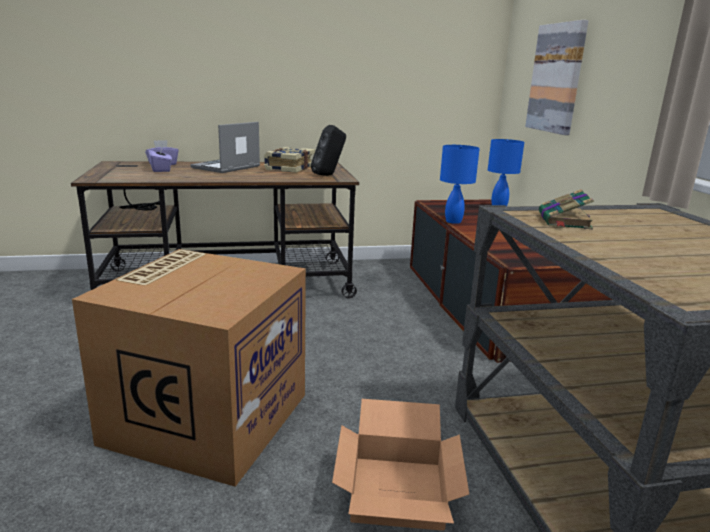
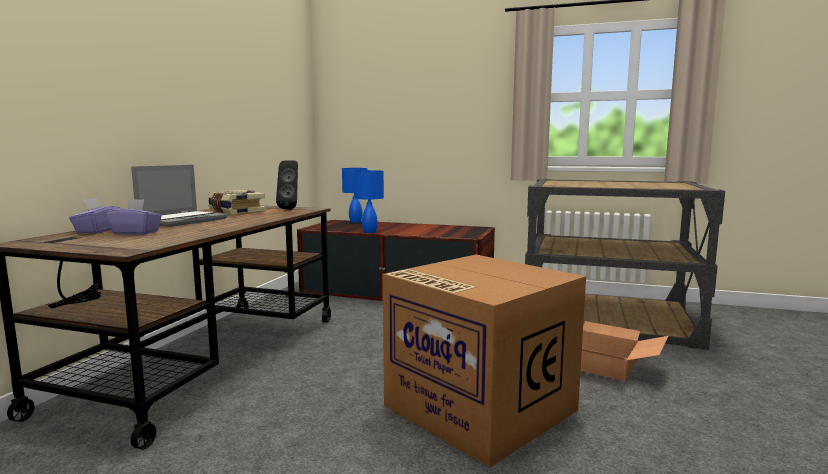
camera: 60 degrees left, 10 degrees down
(226, 167) = (183, 220): laptop -> laptop turned 120 degrees counterclockwise
(556, 78) = (389, 119): picture -> none
(564, 221) = (569, 185): book -> none

